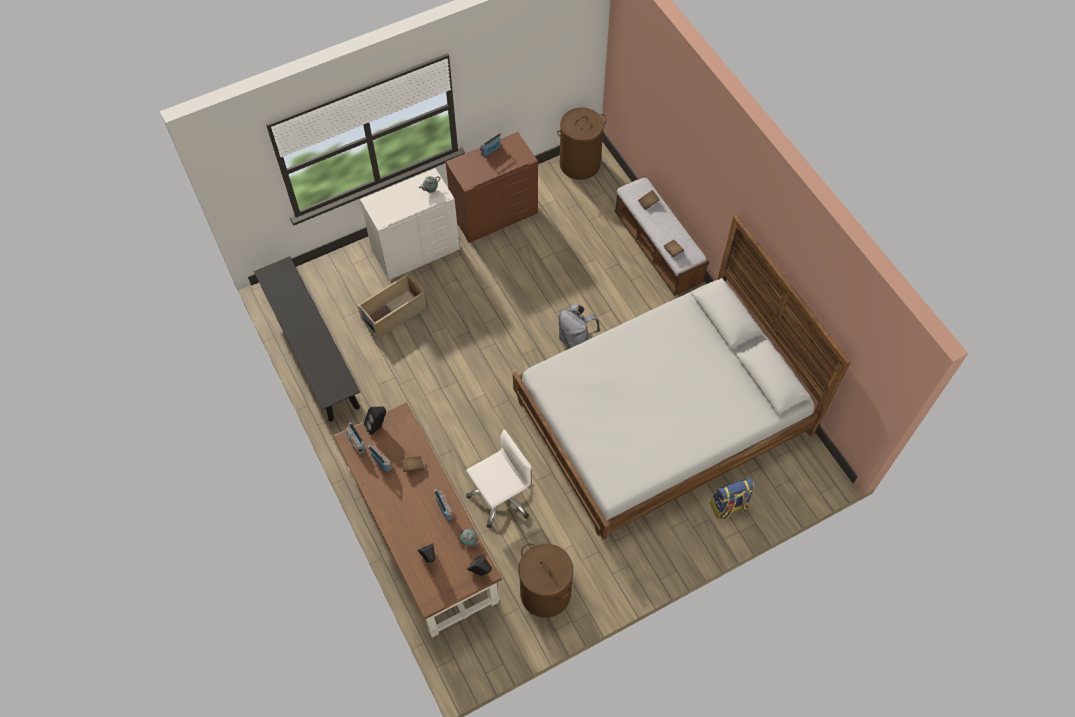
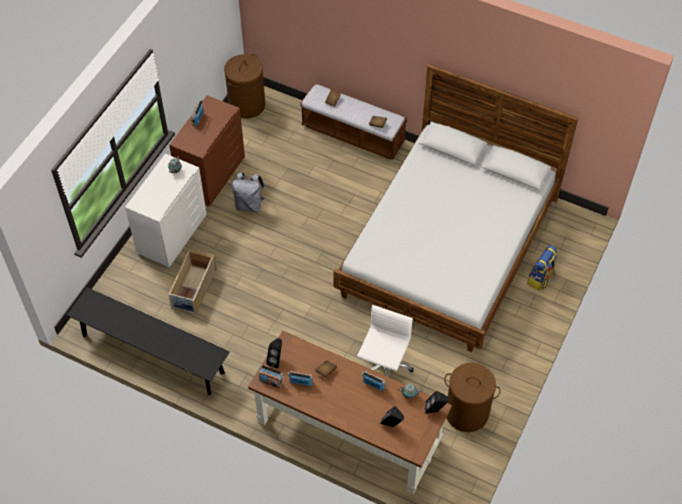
camera: 35 degrees left, 5 degrees down
(576, 340) = (347, 230): grey backpack -> grey backpack (249, 204)

